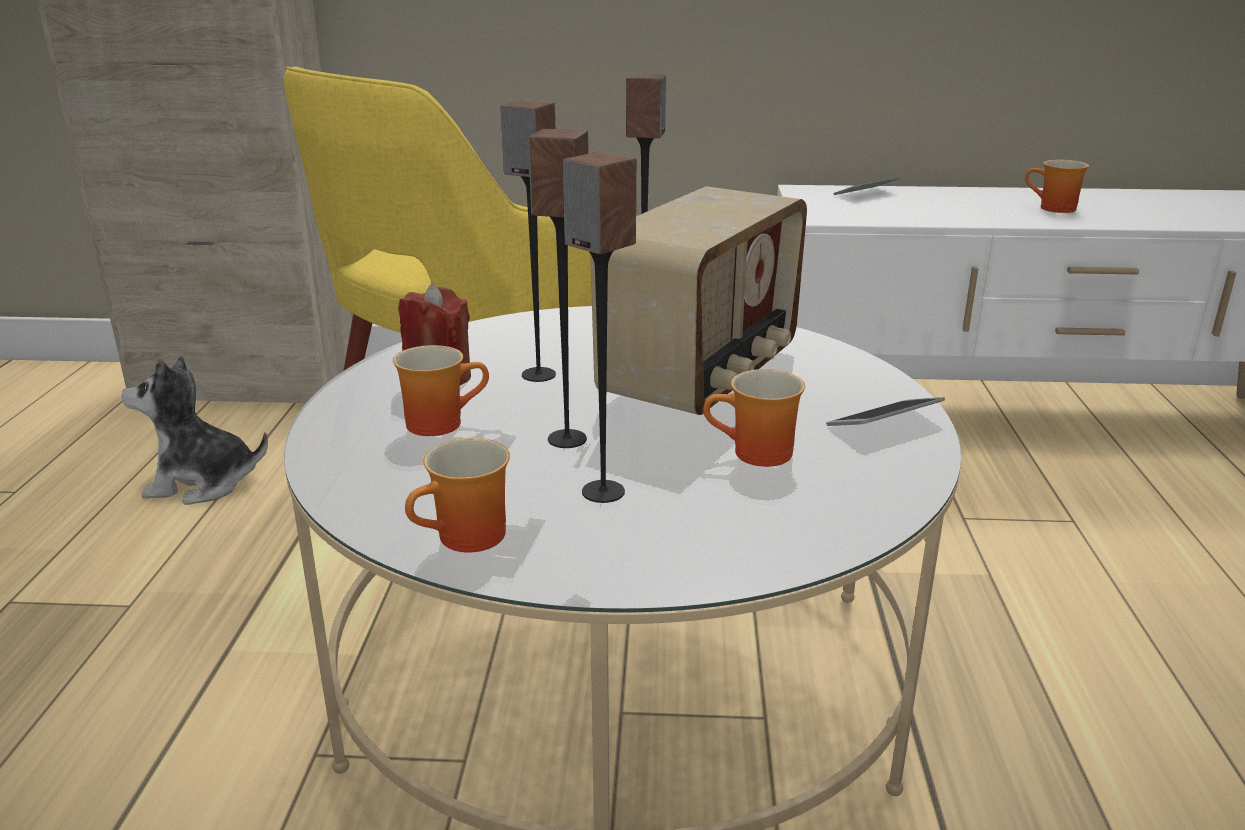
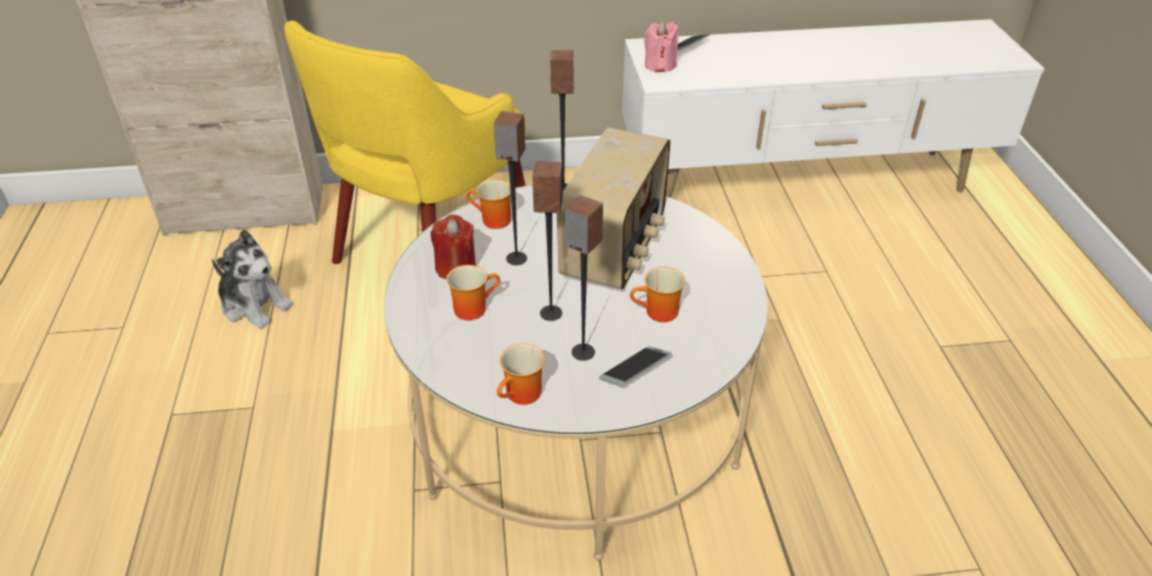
camera: 10 degrees left, 15 degrees up
(202, 484) = (255, 305): plush toy -> plush toy turned 135 degrees counterclockwise
(822, 205) = (660, 65): none -> pink candle
(884, 423) = (724, 279): phone -> phone (634, 371)
(1053, 209) = (812, 57): mug -> mug (492, 221)

